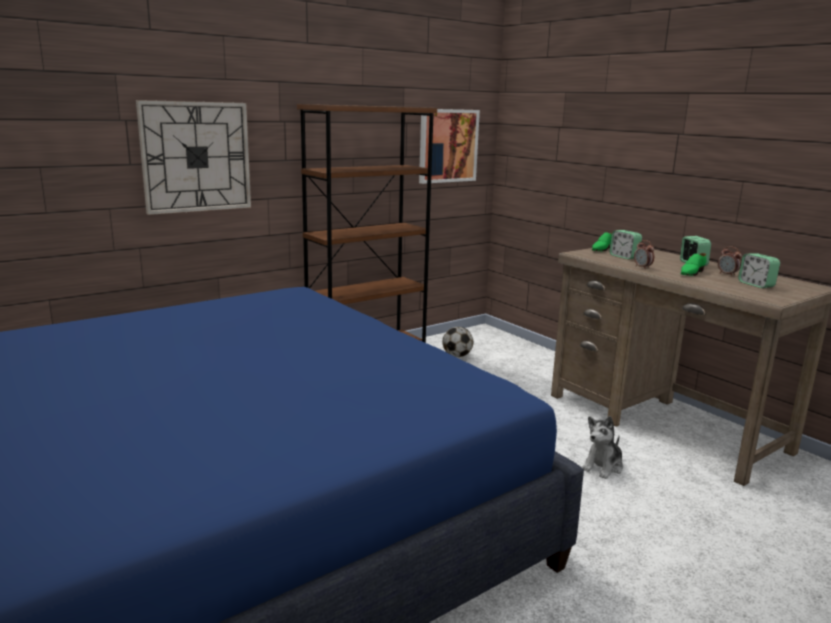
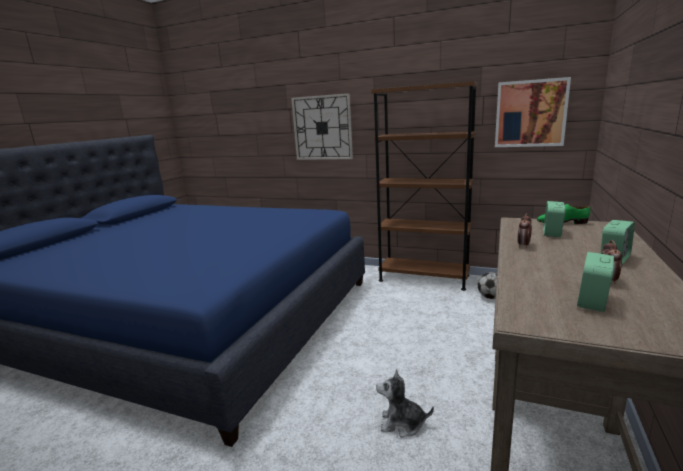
camera: 60 degrees right, 0 degrees up
(691, 273) = (560, 265): green shoe -> none

